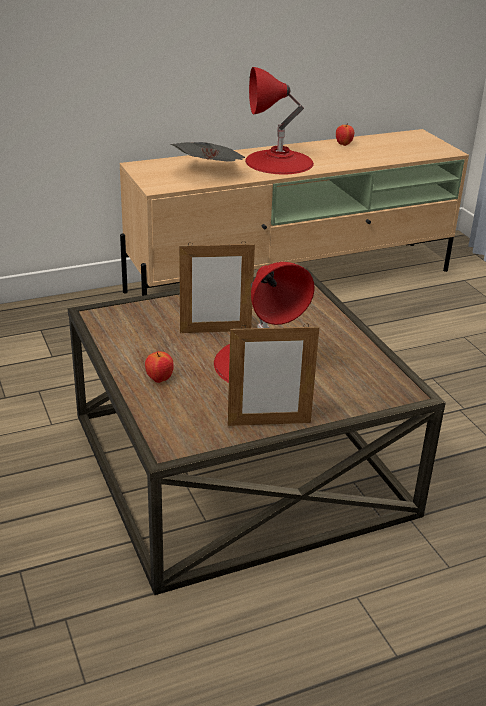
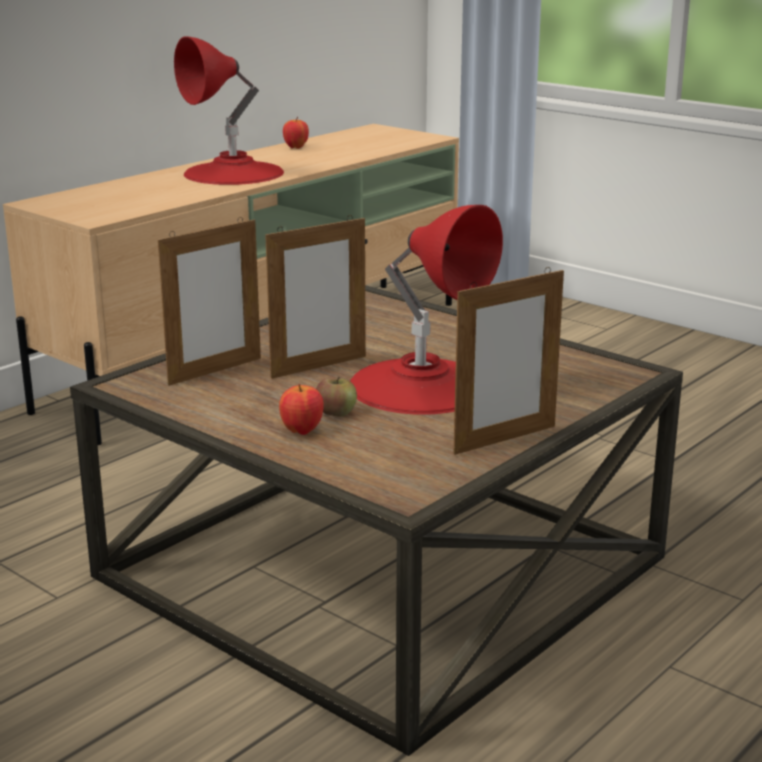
camera: 25 degrees left, 10 degrees down
(154, 318) = (215, 371): none -> picture frame
(192, 371) = (336, 412): none -> apple
(209, 172) = (151, 194): newspaper -> none

